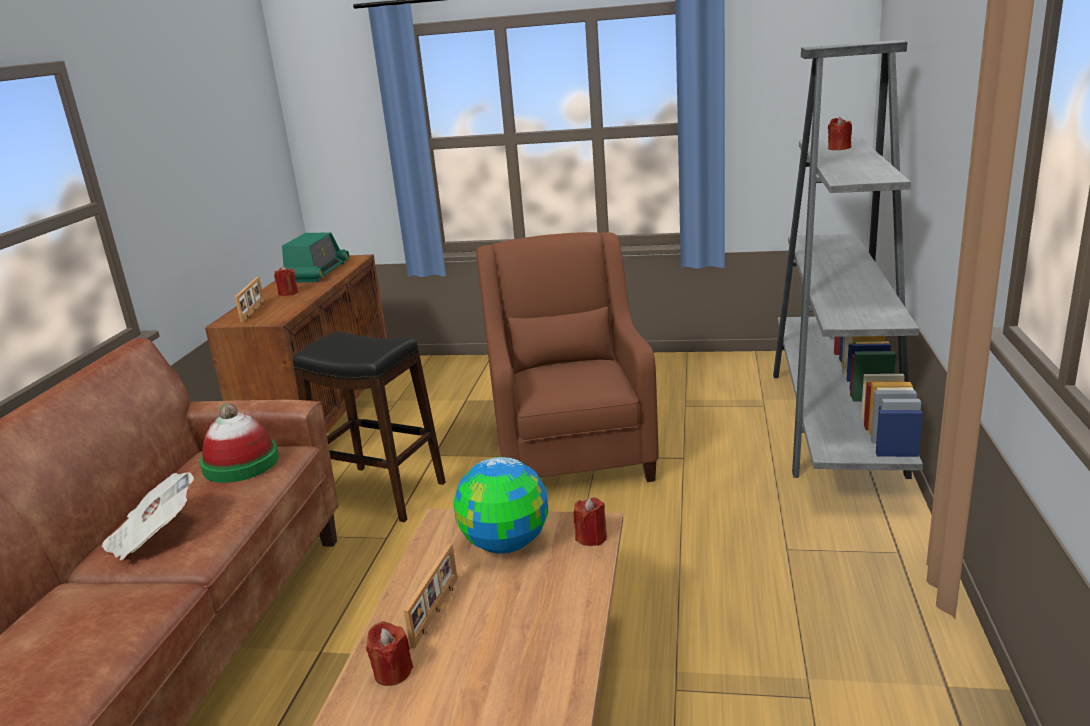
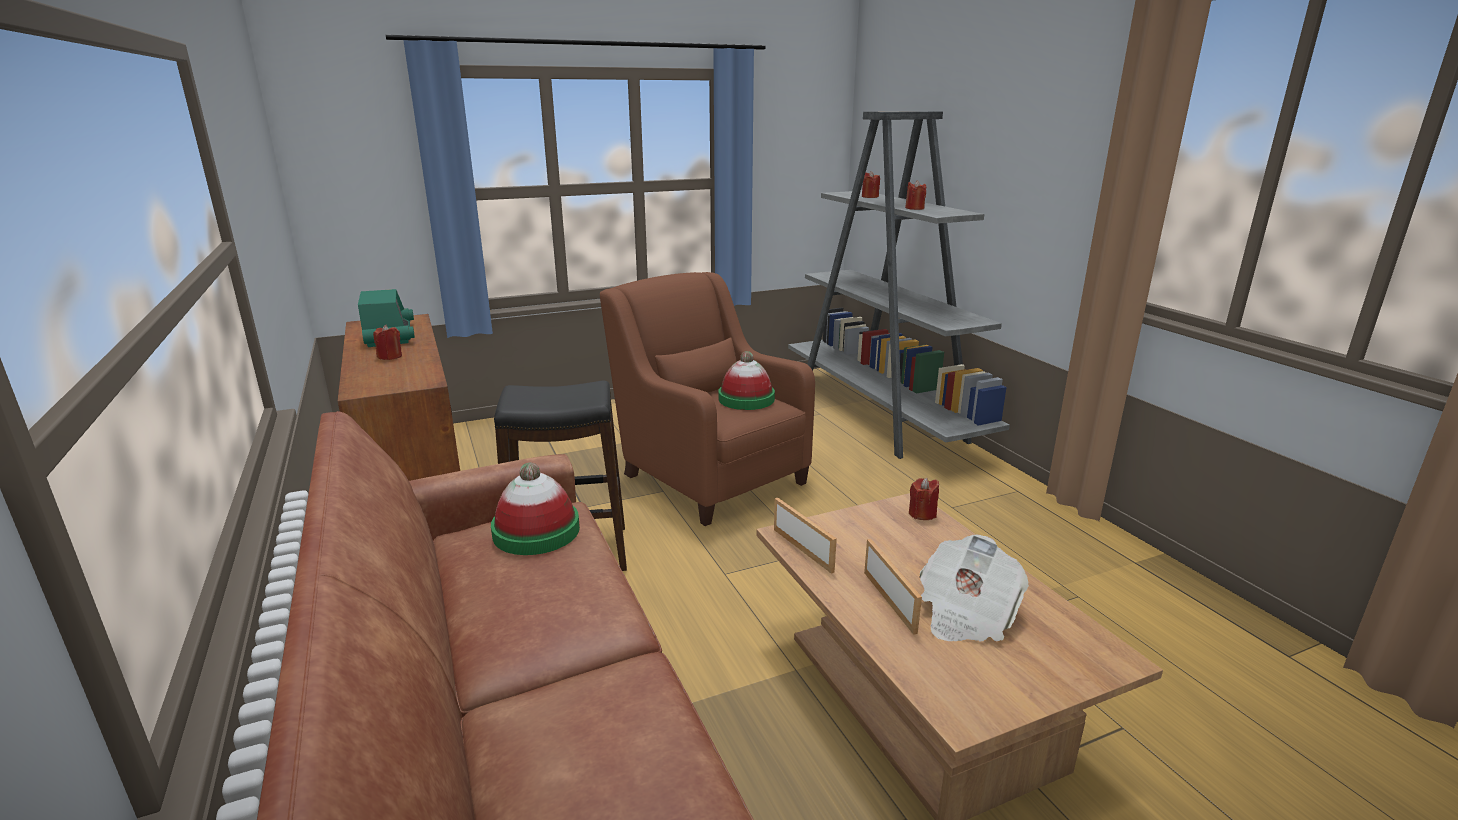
camera: 35 degrees left, 0 degrees up
(154, 537) = (537, 625): newspaper -> newspaper (965, 613)
(253, 311) = (377, 377): picture frame -> picture frame (803, 549)
(392, 672) = (929, 657): red candle -> red candle (914, 208)
(506, 544) = (866, 536): globe -> none
(586, 376) = (746, 399): none -> hat

